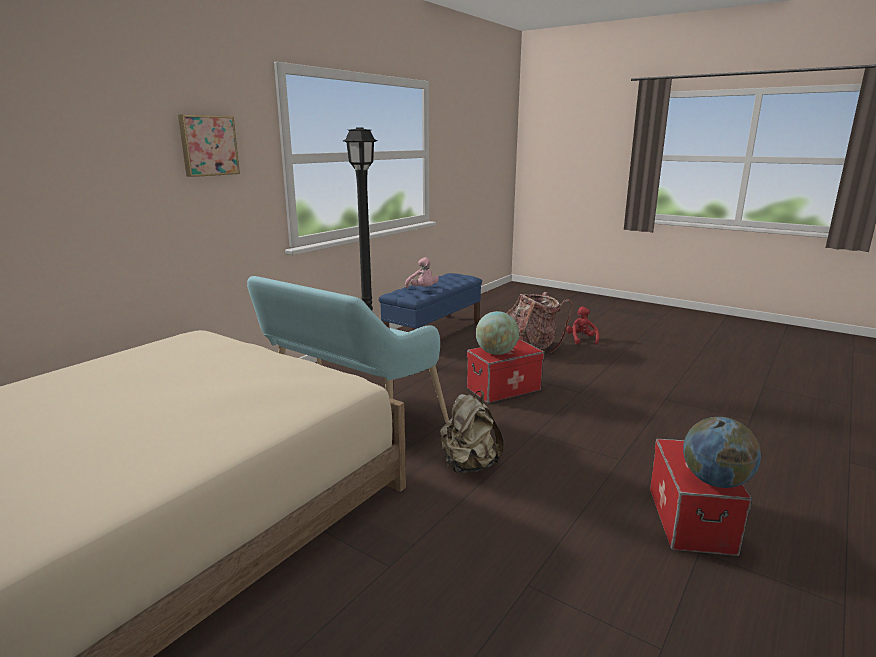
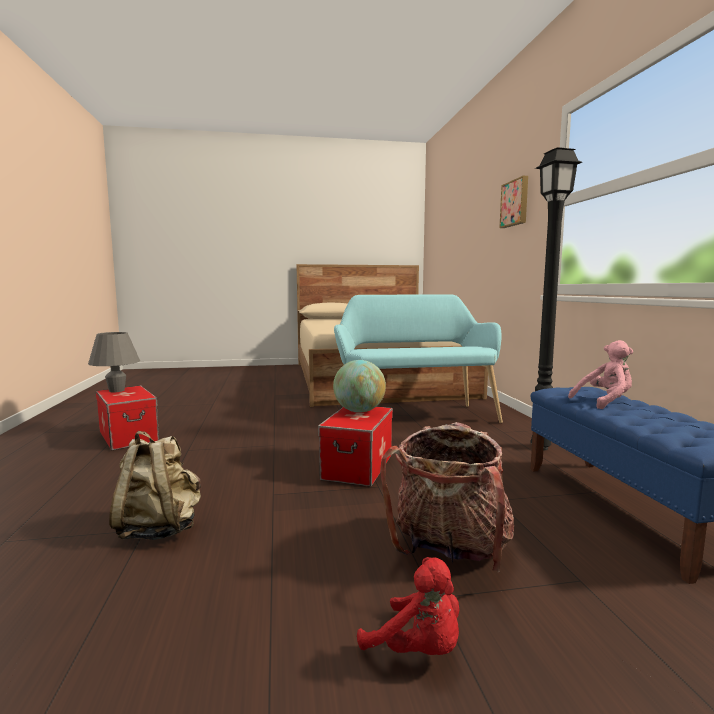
camera: 135 degrees right, 10 degrees down
(423, 289) = (605, 402): pink plush toy -> pink plush toy turned 150 degrees clockwise
(469, 465) = (292, 420): beige backpack -> beige backpack (159, 529)
(715, 481) = (117, 390): globe -> grey table lamp

